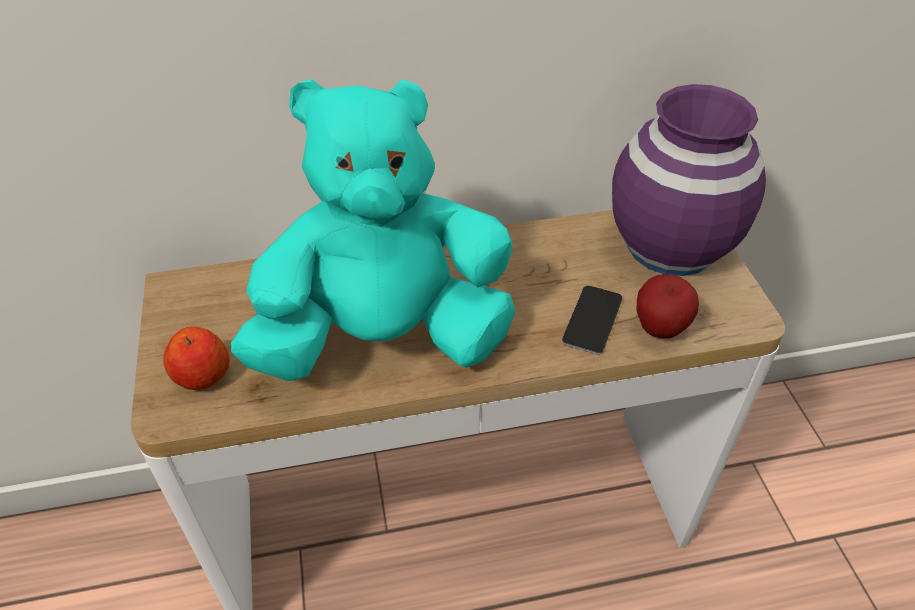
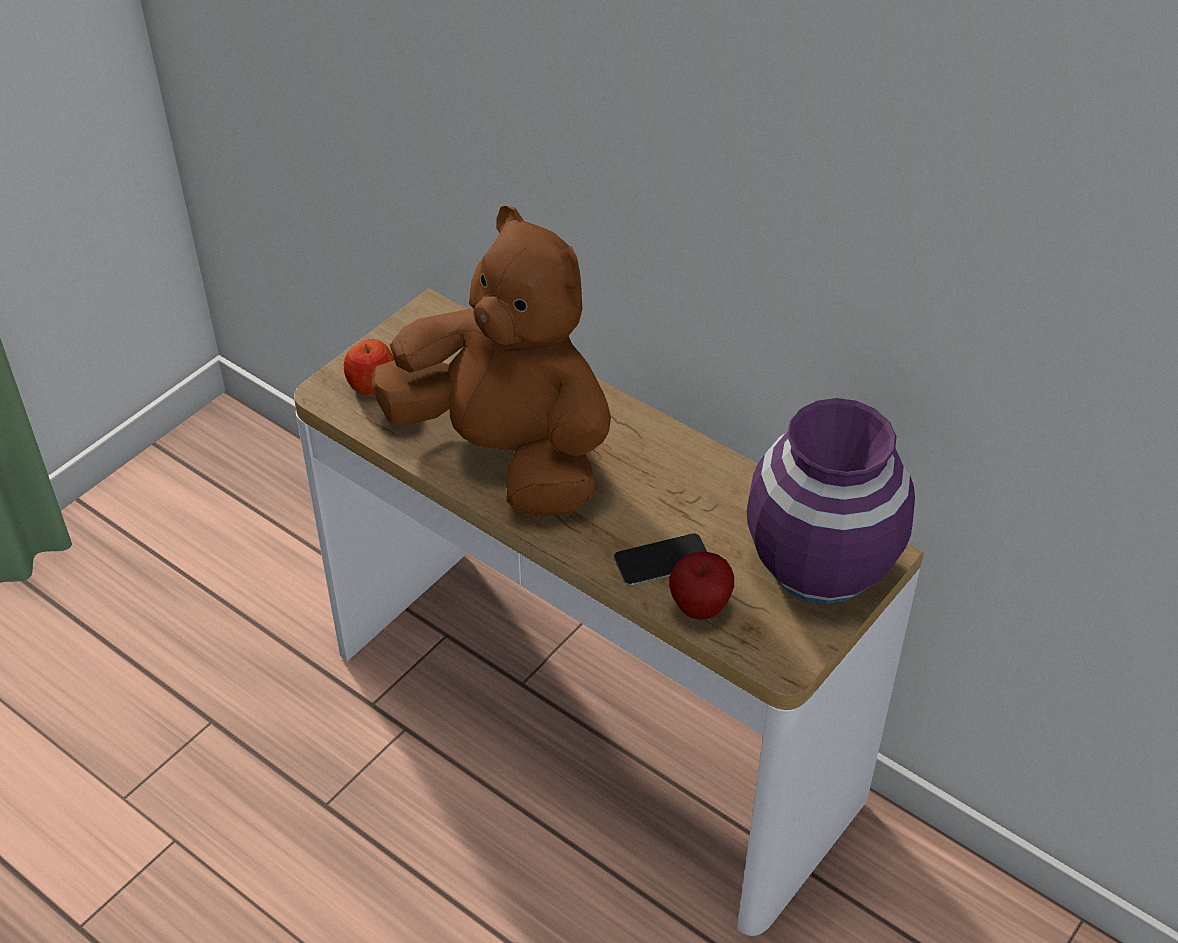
camera: 50 degrees right, 0 degrees up
(385, 338) = (506, 453): turquoise plush toy -> brown plush toy

